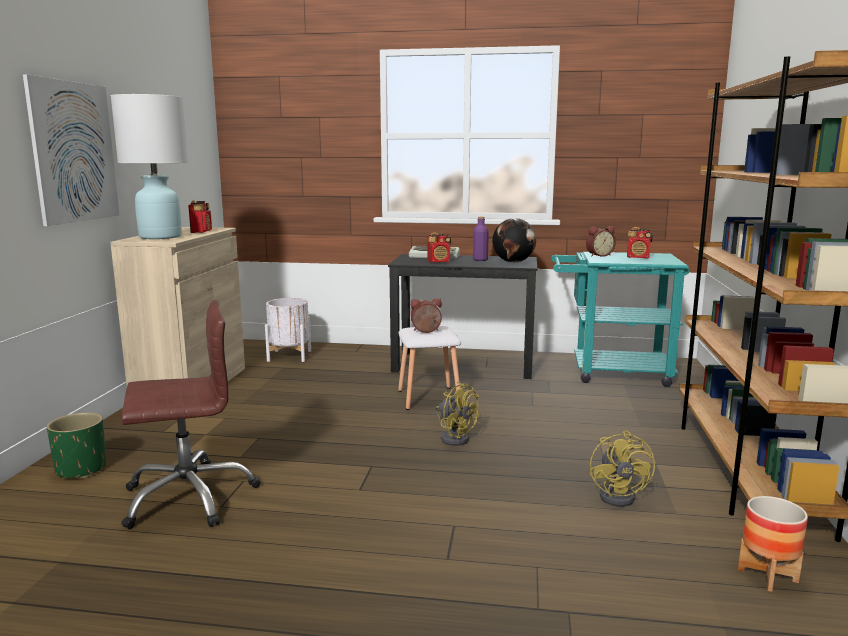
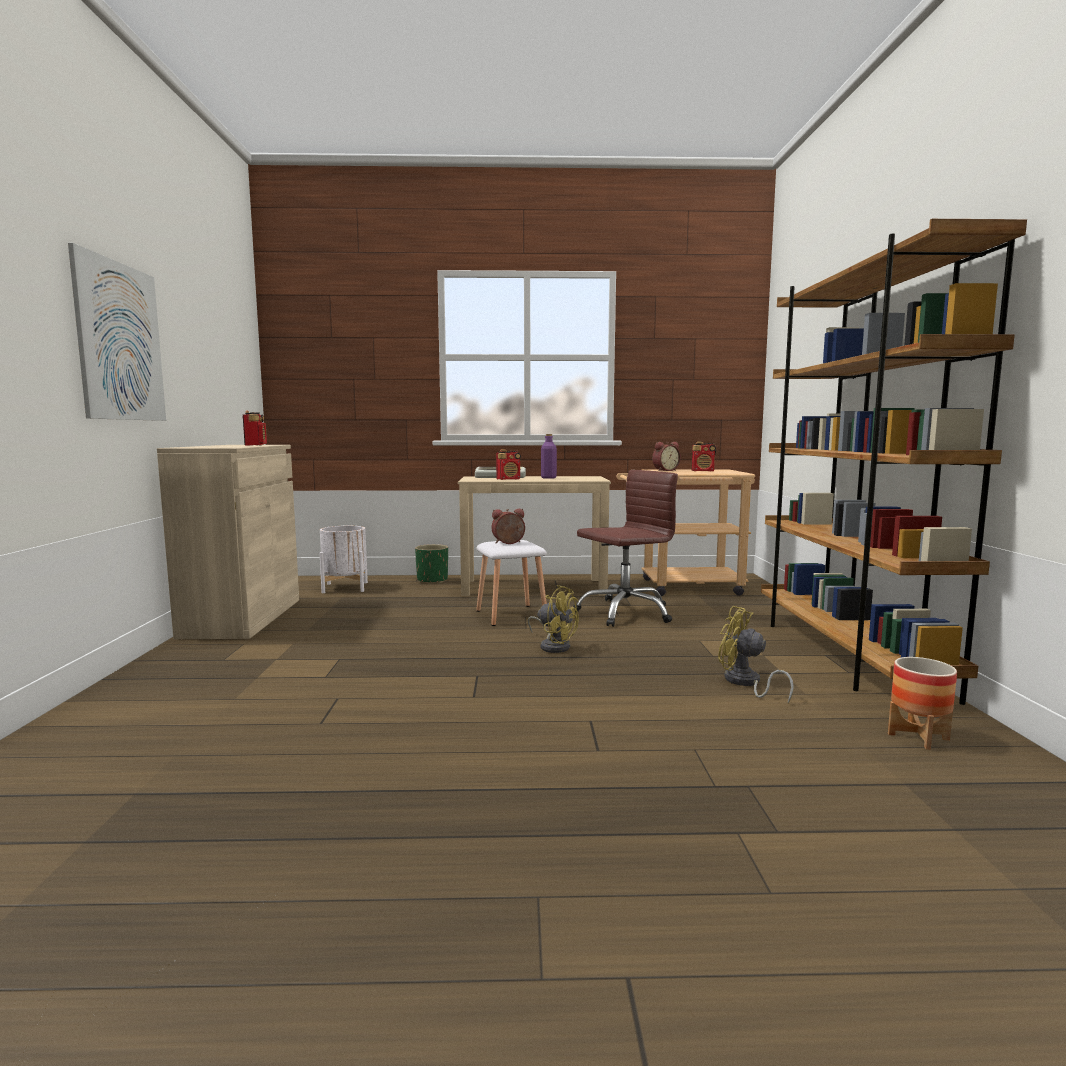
camera: 10 degrees left, 5 degrees down
(81, 469) = (134, 701): green planter -> green planter (432, 580)
(161, 237) = (213, 446): white table lamp -> none
(189, 497) = (278, 717): brown office chair -> brown office chair (624, 612)
(464, 365) = (534, 587): black desk -> beige desk
(513, 262) = (583, 478): globe -> none
(611, 372) = (681, 587): turquoise cart -> beige cart
(621, 496) = (745, 683): yellow fan -> yellow fan turned 135 degrees clockwise

